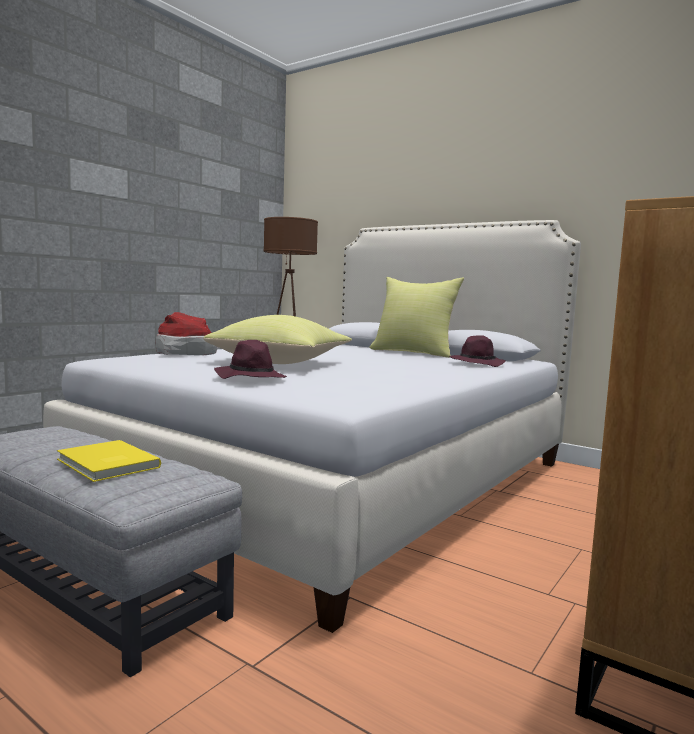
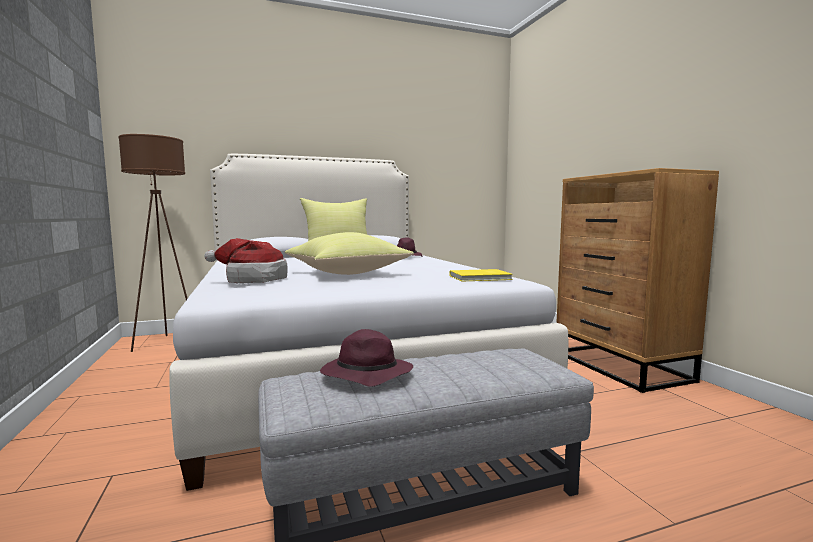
camera: 55 degrees left, 0 degrees up
(106, 464) = (479, 365): yellow book -> yellow book (481, 278)
(250, 378) = (418, 283): purple hat -> purple hat (365, 375)

